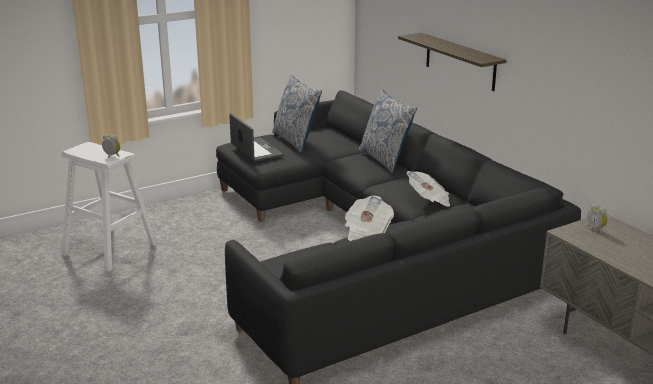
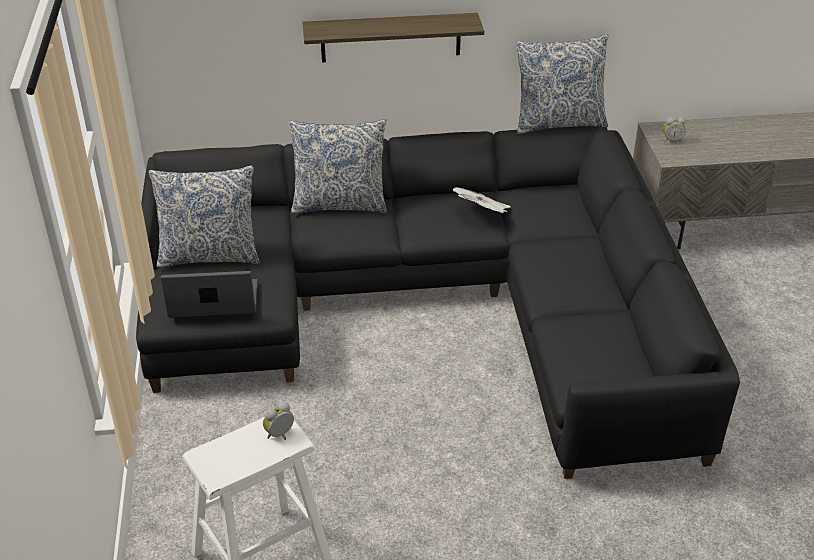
camera: 65 degrees left, 15 degrees up
(366, 232) = (542, 283): newspaper -> none
(533, 174) = (558, 122): none -> pillow

